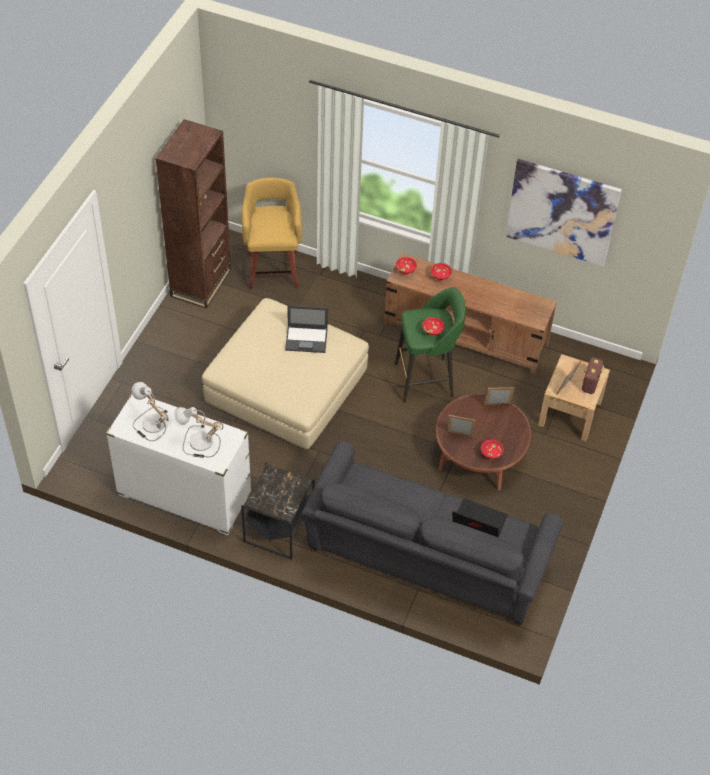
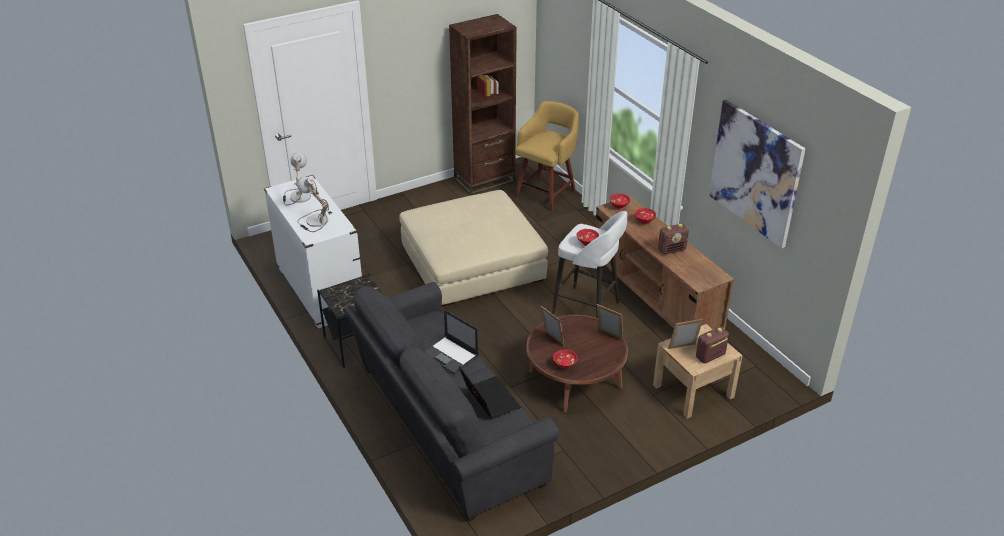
camera: 40 degrees right, 15 degrees down
(307, 339) = (498, 221): laptop -> laptop (450, 355)
(426, 380) = (587, 309): green stool -> white stool
(487, 296) = (672, 250): none -> radio

